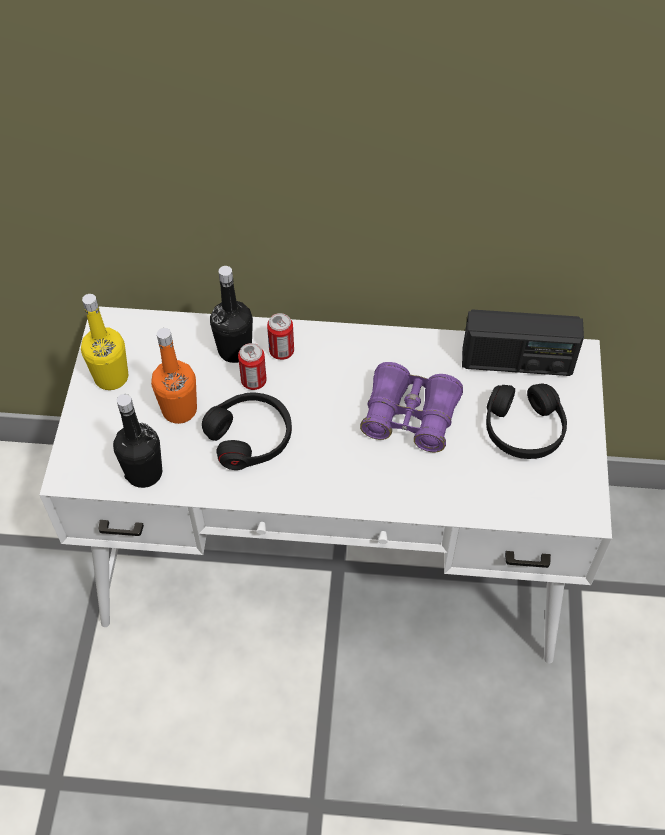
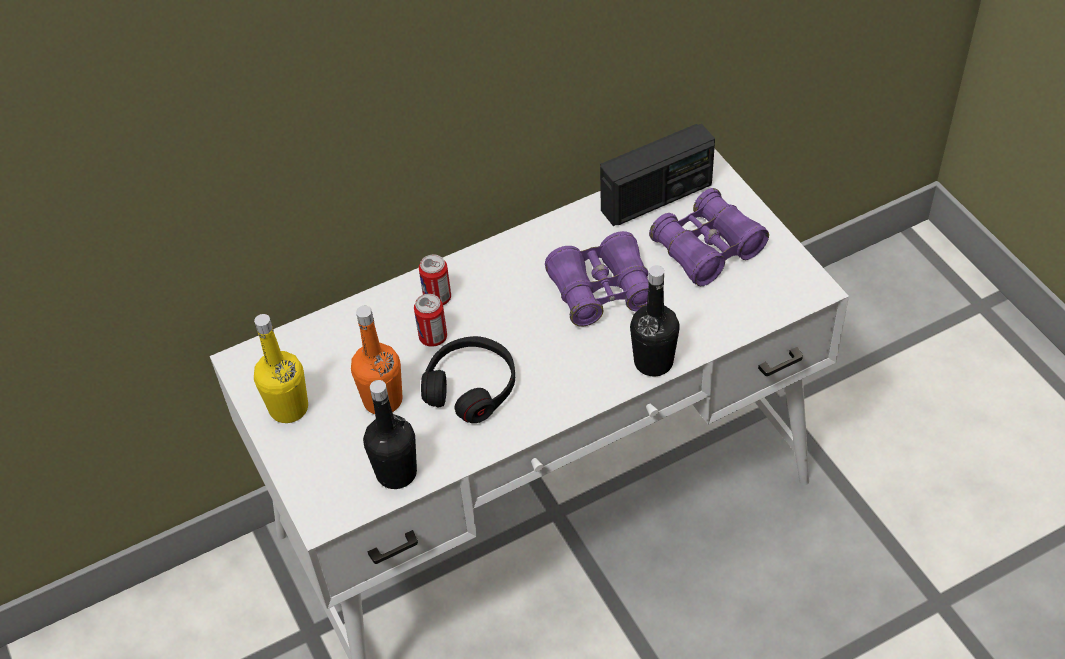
camera: 30 degrees left, 5 degrees down
(235, 350) = (391, 320): black bottle -> black bottle (653, 362)
(523, 429) = (707, 249): black headphones -> purple binoculars

